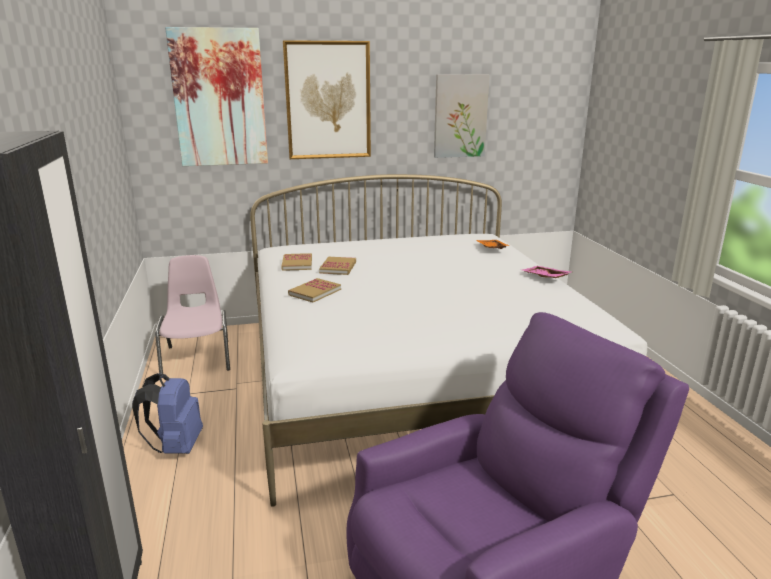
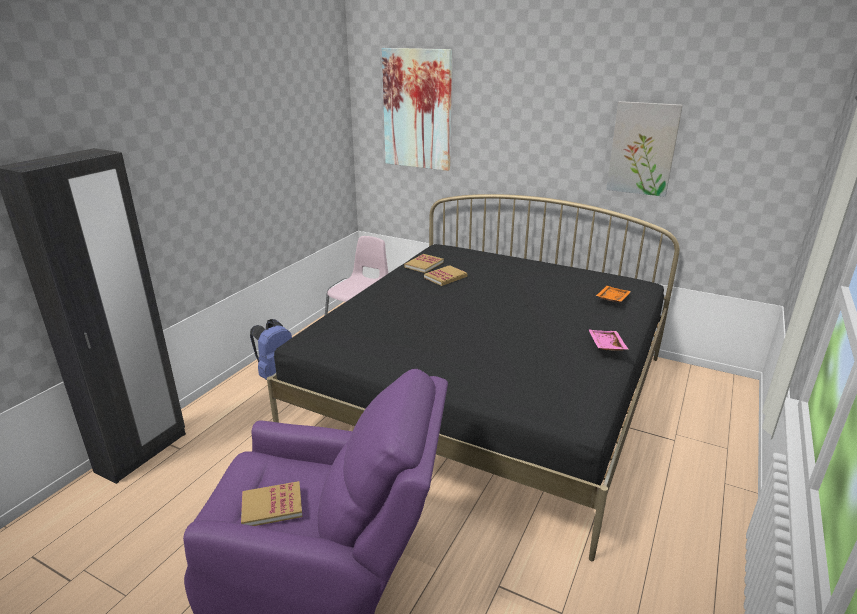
camera: 40 degrees right, 5 degrees up
(315, 292) = (393, 293): book -> book (272, 506)
(328, 101) = (506, 119): picture -> none
(414, 375) = (487, 395): white bed -> black bed

